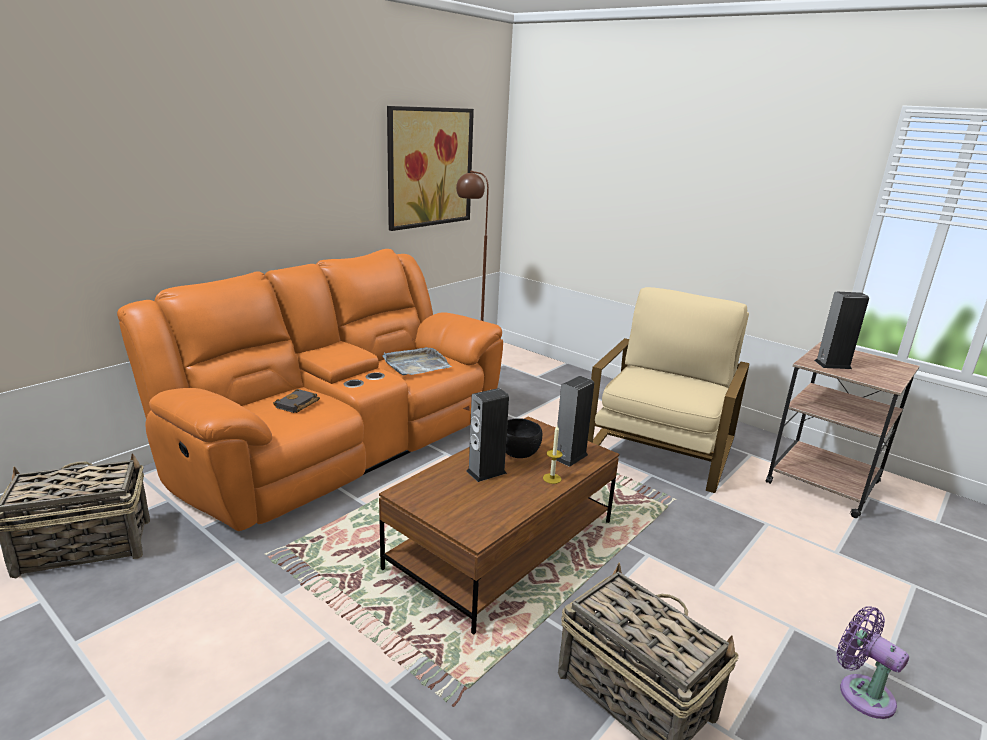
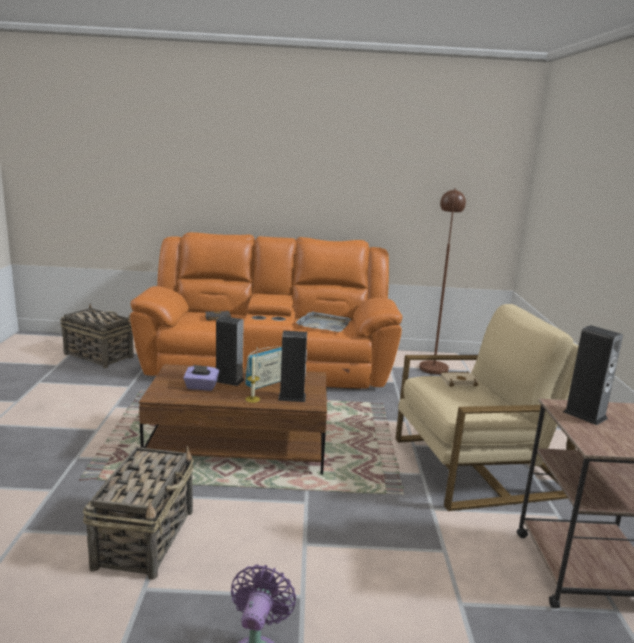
camera: 50 degrees right, 5 degrees down
(429, 167) = (427, 183): picture -> none
(484, 495) = (201, 387): none -> purple tissue box
(518, 454) = (267, 382): black bowl -> radio
(648, 375) = (459, 381): none -> beige book

